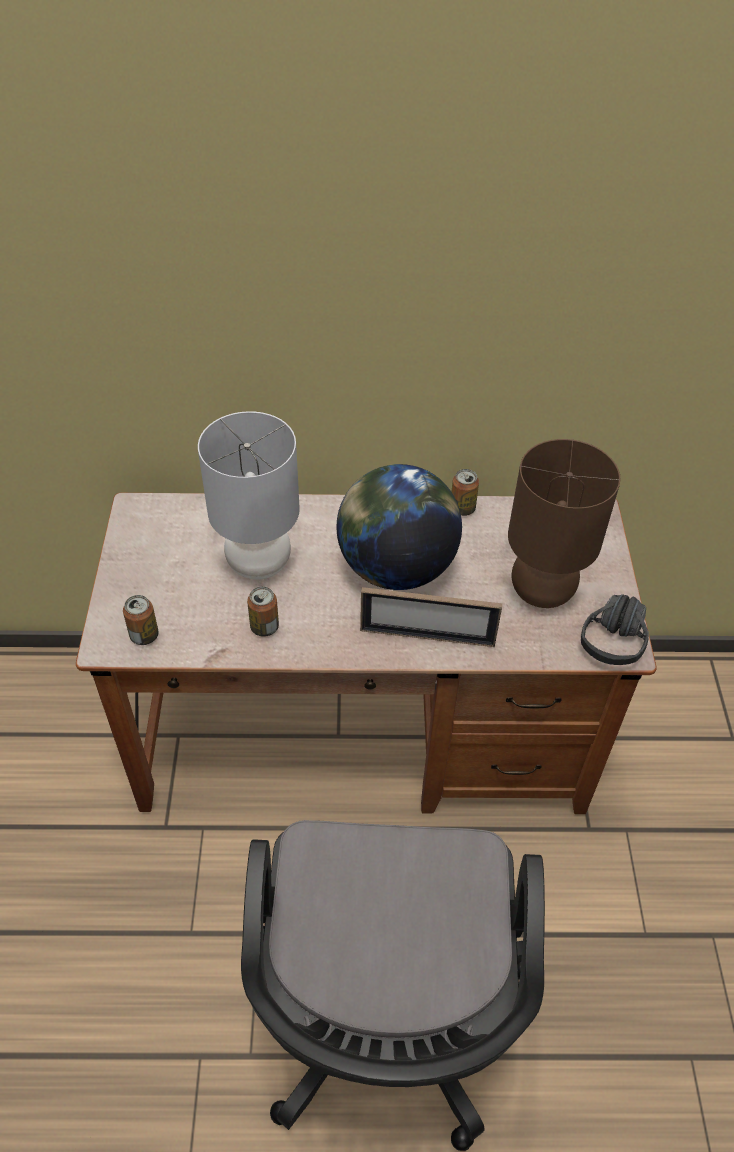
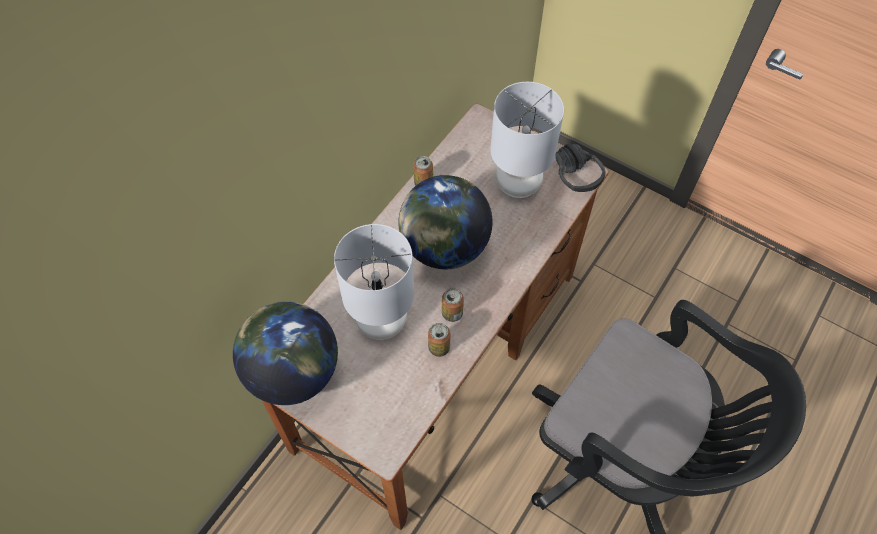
camera: 55 degrees left, 10 degrees up
(144, 635) = (394, 424): can -> can (452, 313)
(149, 526) = (293, 372): none -> globe
(427, 636) = (510, 263): picture frame -> none
(542, 590) = (518, 184): brown table lamp -> grey table lamp

